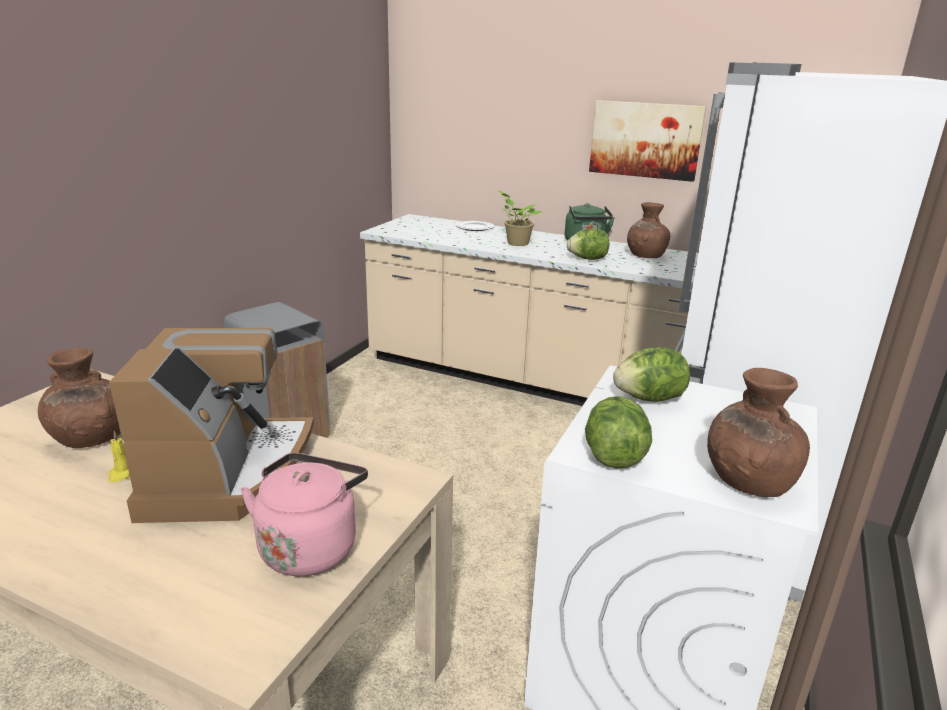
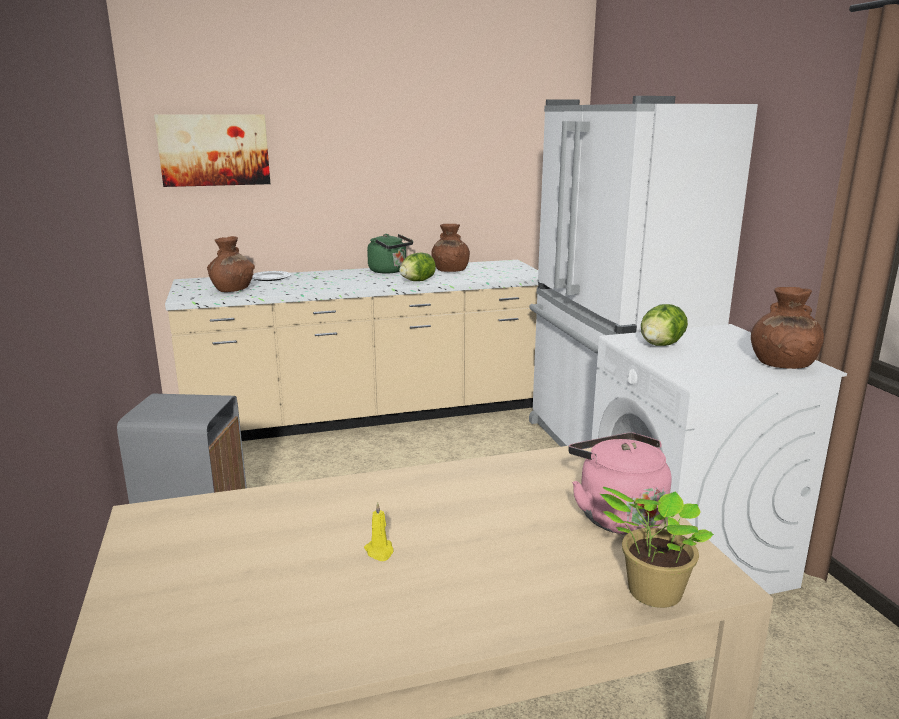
camera: 40 degrees left, 5 degrees down
(90, 438) = (276, 547): brown vase -> brown vase (232, 289)
(227, 473) = (461, 509): coffee machine -> none
(516, 243) = (336, 282): potted plant -> potted plant (650, 592)
(613, 456) = (713, 377): lettuce -> none
(645, 140) = (418, 171): picture -> picture (214, 150)

